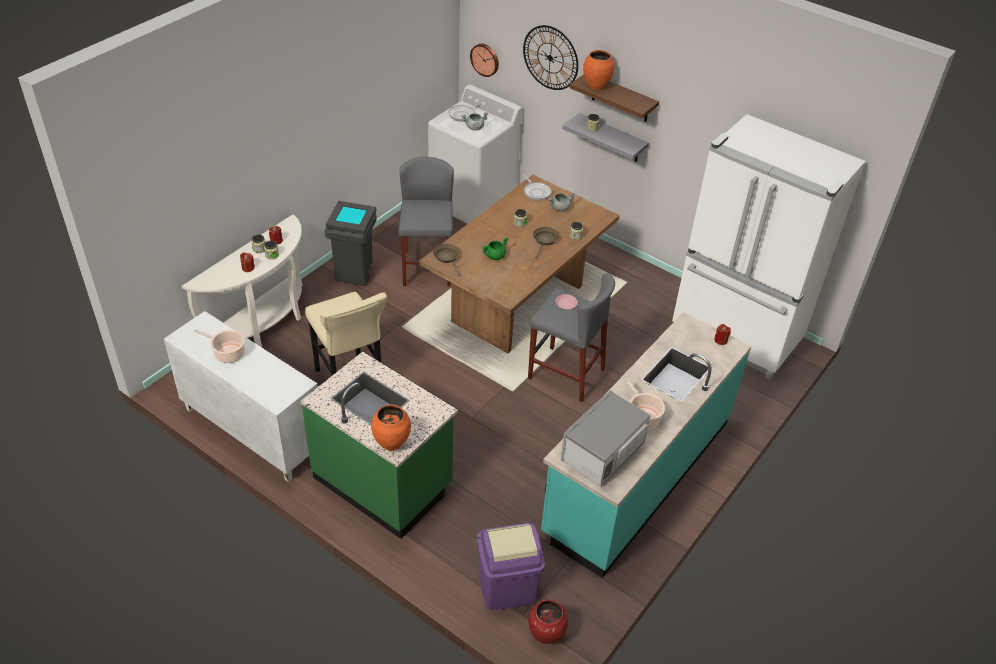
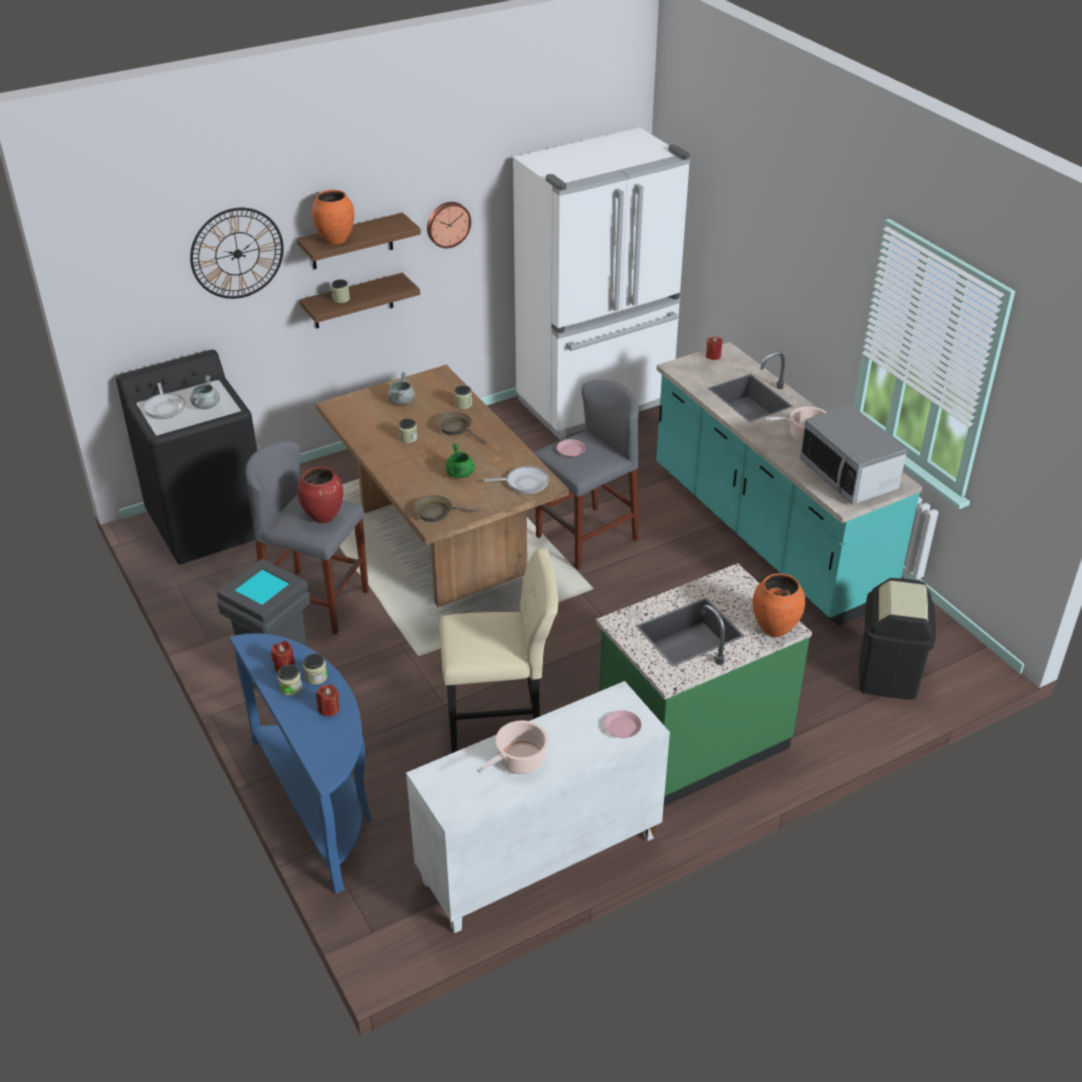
camera: 65 degrees left, 5 degrees down
(264, 325) = (320, 802): white console table -> blue console table
(272, 392) = (622, 727): none -> pink plate
(473, 202) = (209, 524): white washing machine -> black washing machine
(485, 59) = (130, 322): wall clock -> wall clock (447, 224)
(507, 588) = (888, 676): purple trash can -> black trash can
(536, 192) = (354, 409): frying pan -> frying pan (524, 483)
(546, 635) = (957, 663): red vase -> red vase (324, 516)
(612, 138) = (353, 301): grey shelf -> brown shelf

